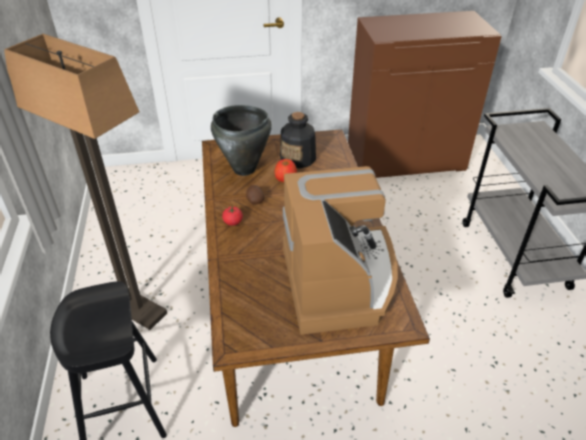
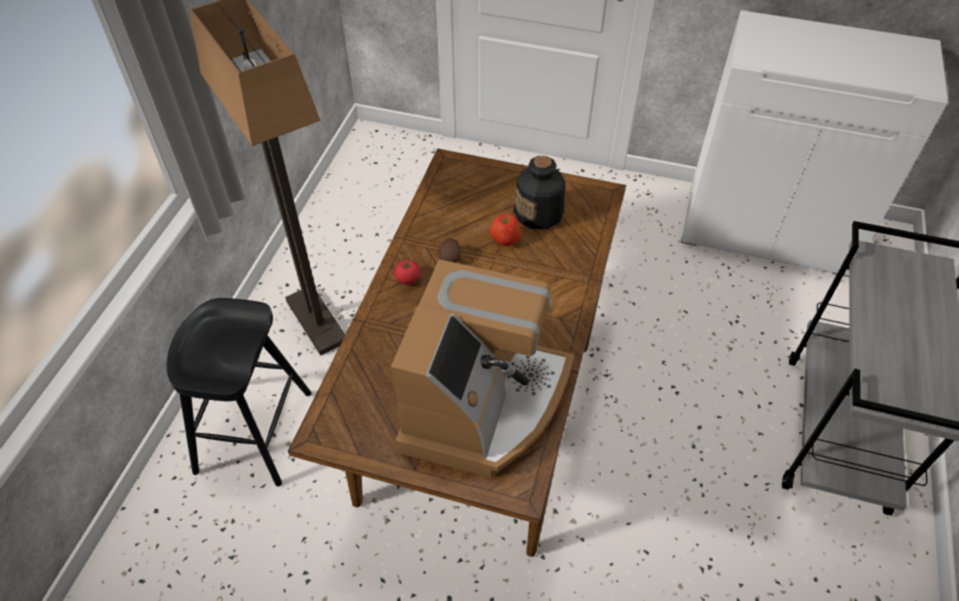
camera: 25 degrees right, 10 degrees up
(244, 169) = (463, 208): black cooking pot -> none
(405, 159) = (767, 230): brown cabinet -> white cabinet

